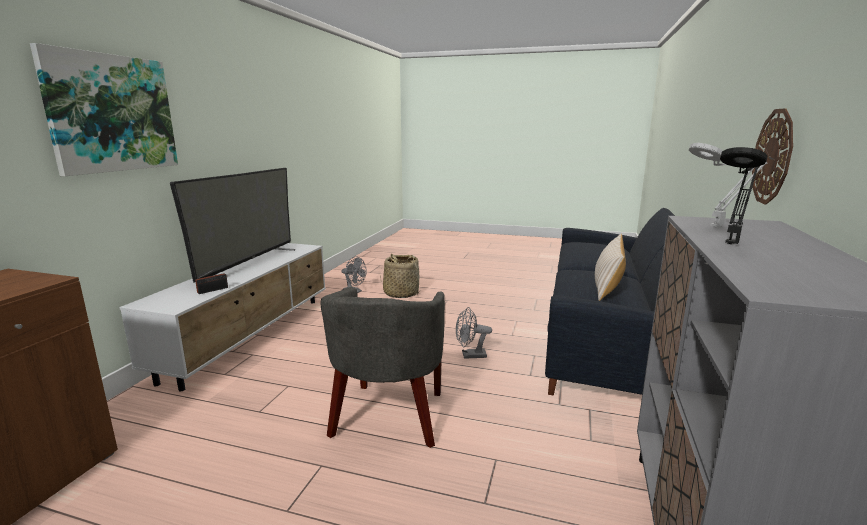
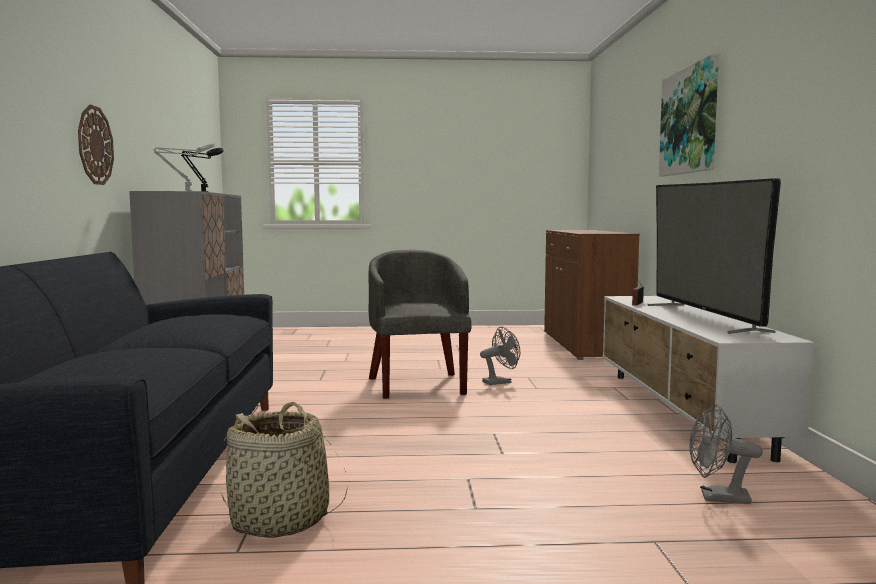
camera: 160 degrees right, 10 degrees down
(401, 293) = (606, 510): basket -> basket (280, 520)
(470, 355) = (367, 426): grey fan -> grey fan (500, 382)
(607, 285) = (180, 319): beige pillow -> none

